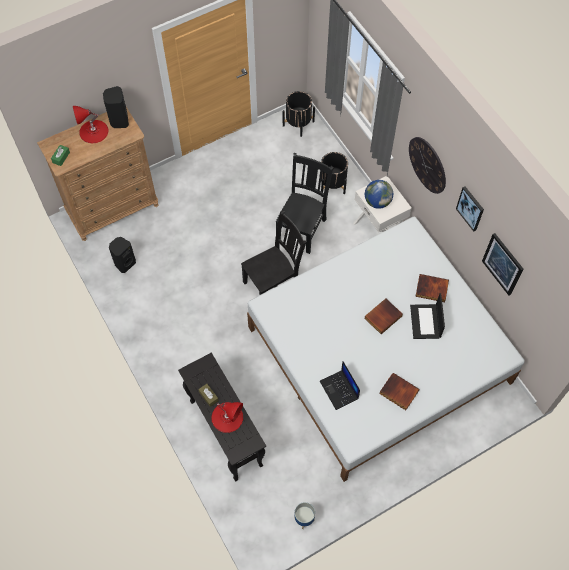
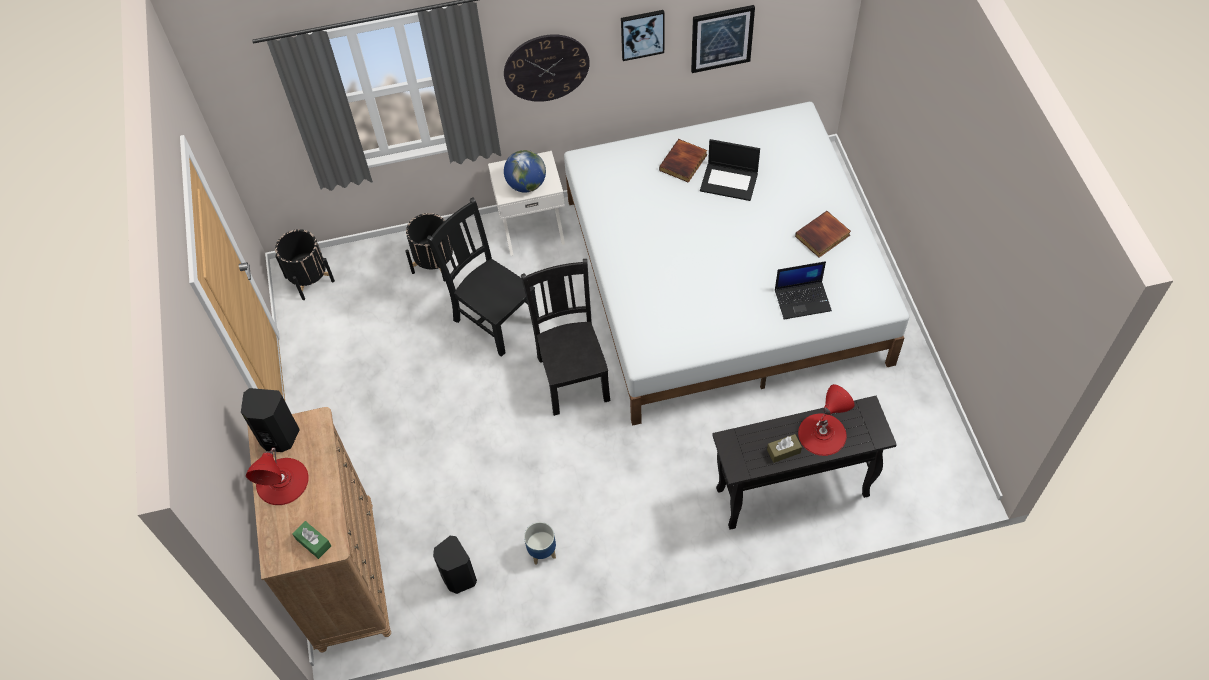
camera: 70 degrees left, 5 degrees down
(304, 518) = (938, 423): planter -> planter (542, 551)
(382, 316) = (707, 224): book -> none

